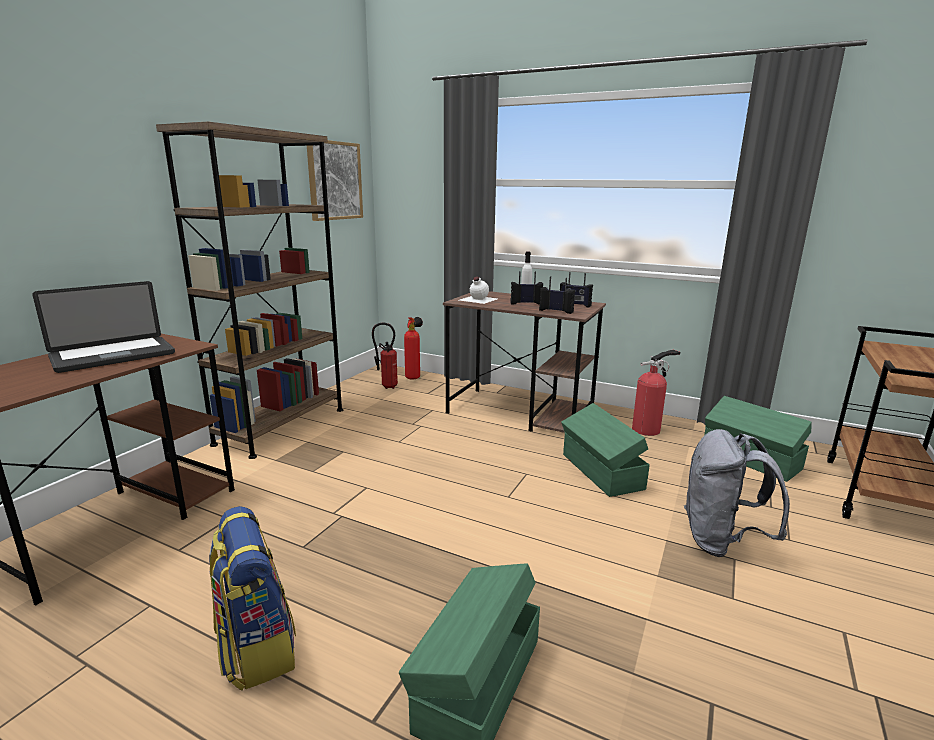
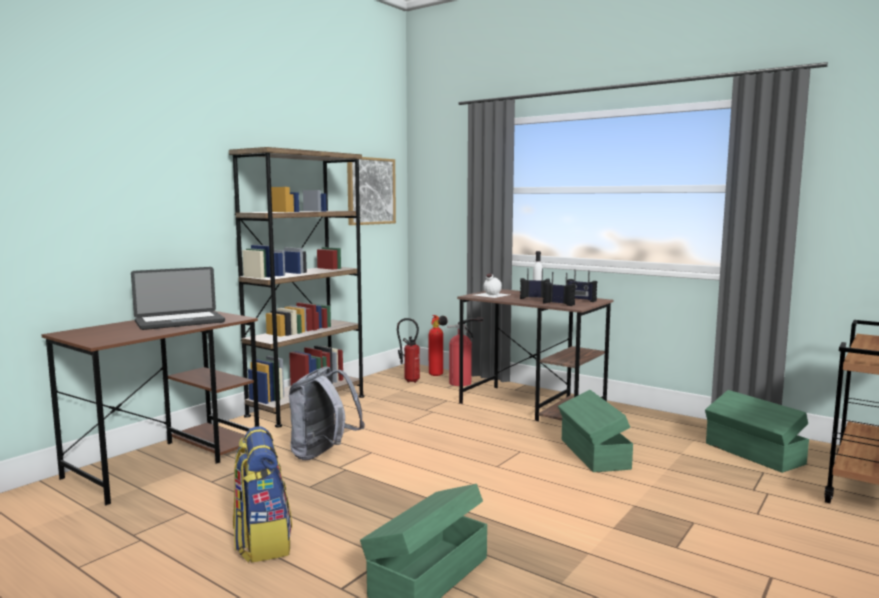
camera: 10 degrees right, 10 degrees down
(648, 429) = (657, 425): fire extinguisher -> fire extinguisher (462, 383)
(721, 541) = (686, 510): grey backpack -> grey backpack (323, 454)

